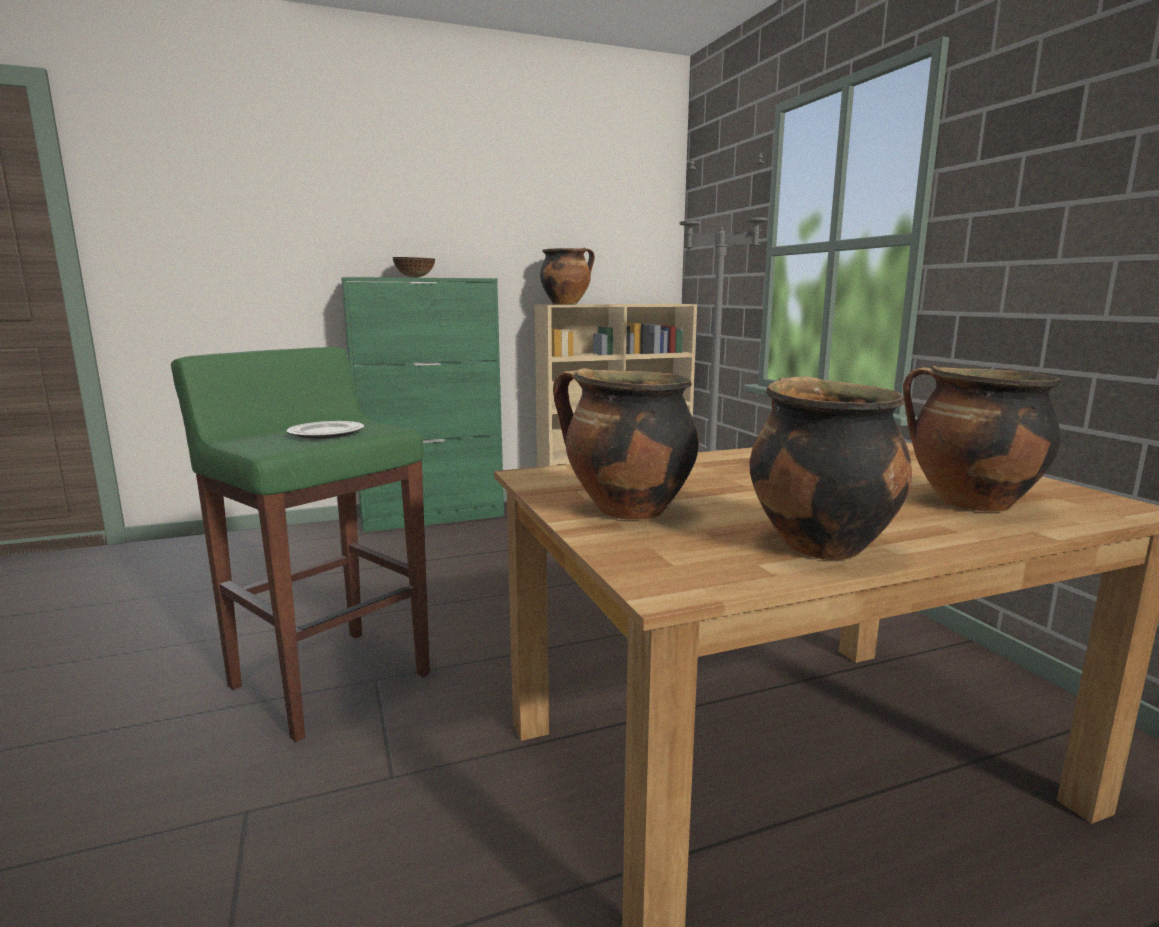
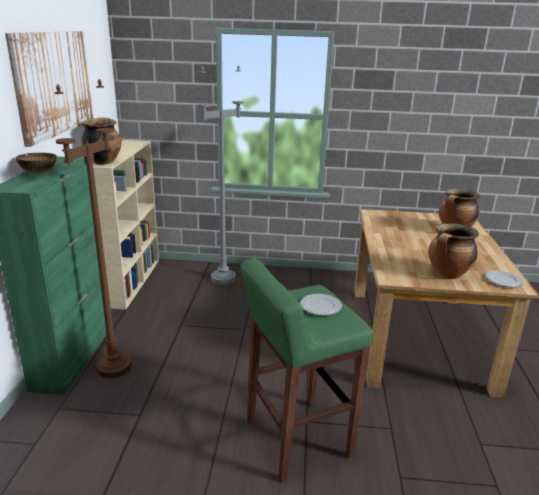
camera: 65 degrees left, 10 degrees up
(427, 537) = (114, 367): none -> brown floor lamp
(513, 197) = (54, 83): none -> picture
(686, 566) = (503, 280): none -> plate
(816, 545) = (488, 260): cooking pot -> none

